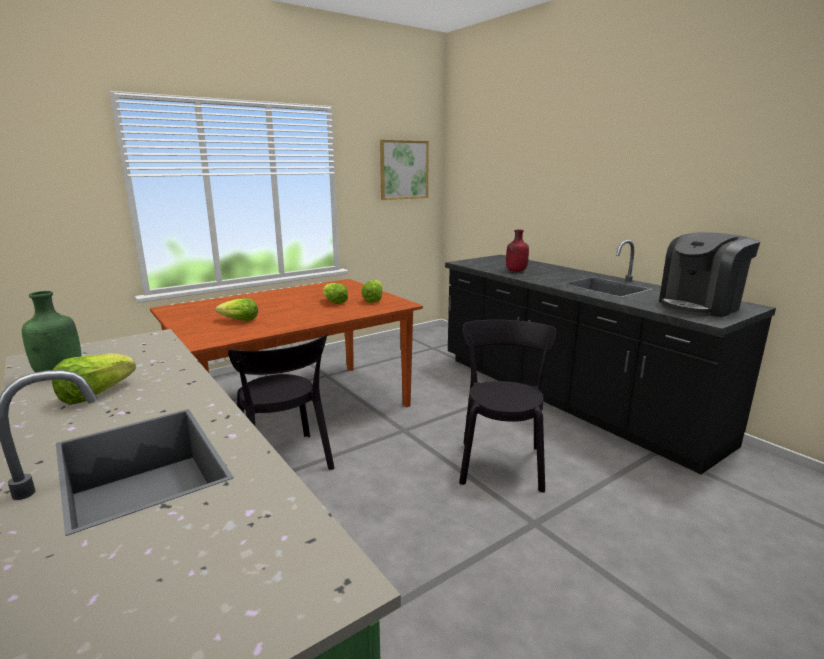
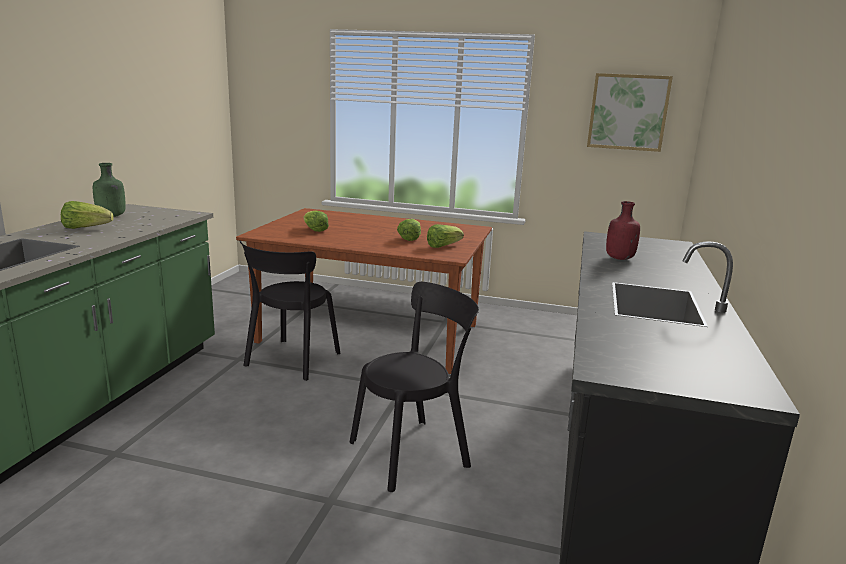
camera: 50 degrees right, 0 degrees up
(700, 306) = (670, 359): coffee machine -> none

